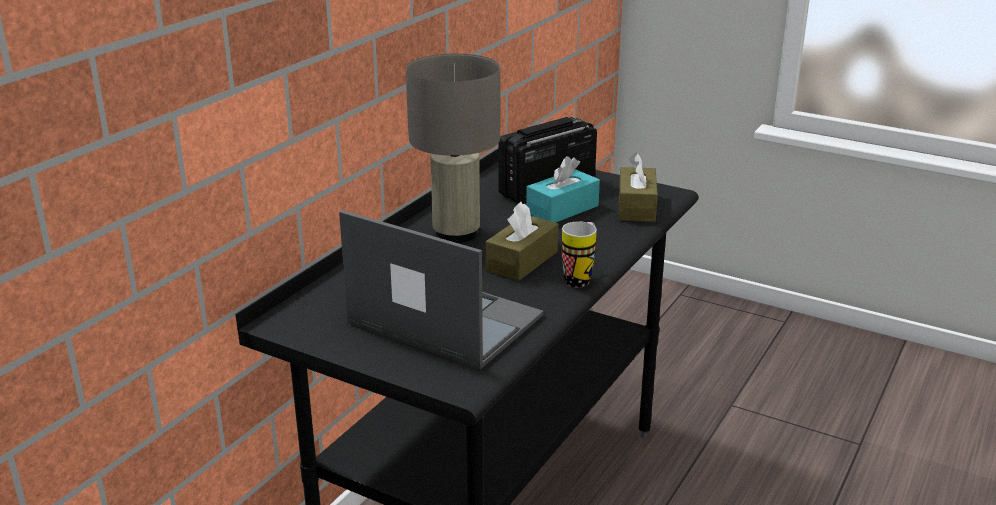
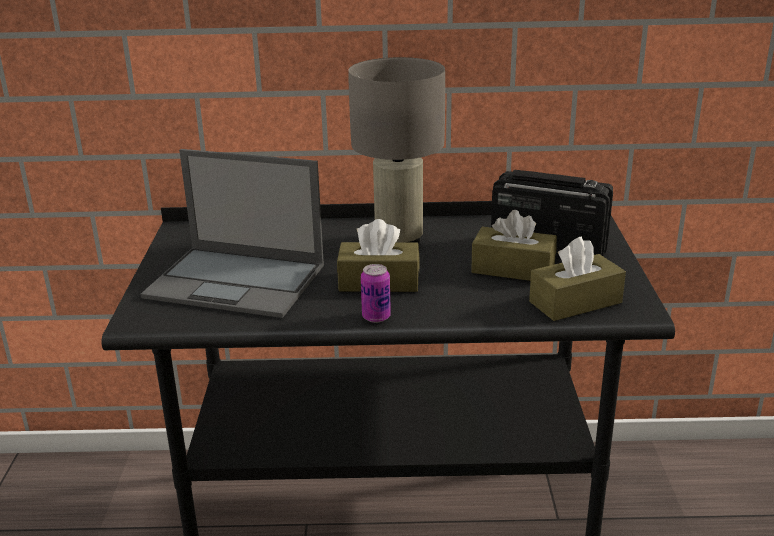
camera: 60 degrees right, 0 degrees up
(443, 319) = (238, 281): laptop -> laptop turned 105 degrees clockwise
(562, 209) = (513, 269): turquoise tissue box -> brown tissue box
(580, 278) = (376, 317): mug -> can

